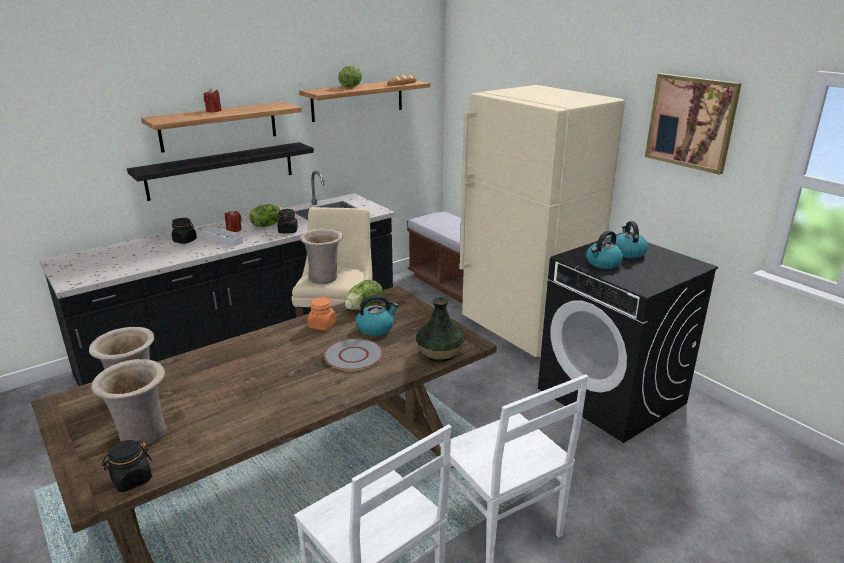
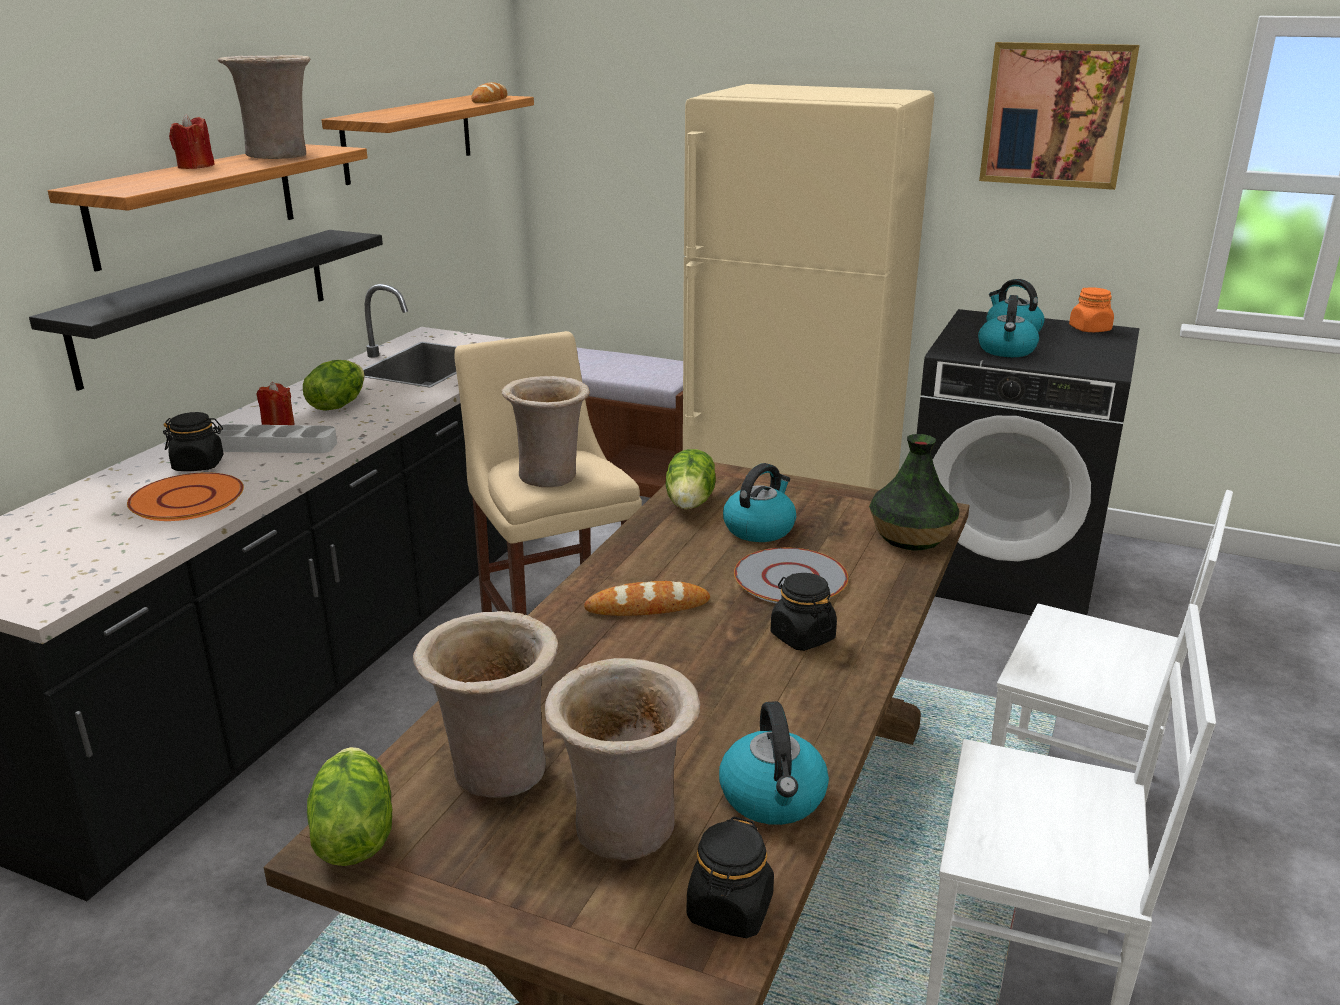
camera: 30 degrees left, 0 degrees up
(162, 254) = (186, 499): none -> orange plate
(207, 445) = (773, 798): none -> kettle
(257, 108) = (278, 155): none -> beige vase
(278, 349) = (647, 606): none -> bread
(288, 231) = (398, 407): black jar -> black jar (802, 636)
(322, 325) = (664, 549): orange jar -> orange jar (1090, 329)
(351, 86) = (409, 108): lettuce -> lettuce (353, 836)

